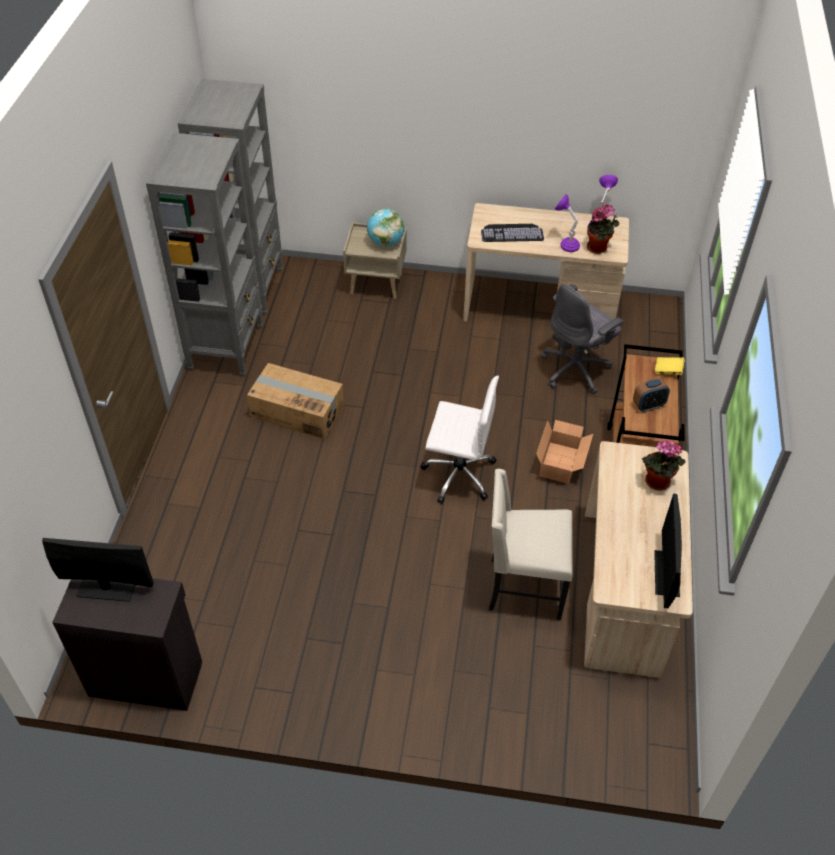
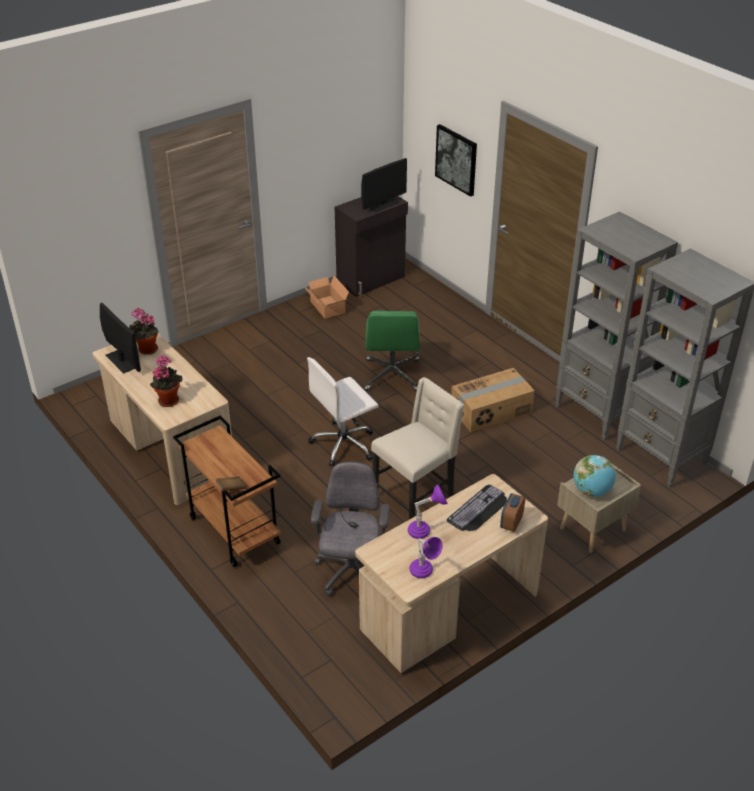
camera: 135 degrees right, 10 degrees down
(40, 445) = (456, 159): none -> picture
(322, 513) = (392, 376): none -> green office chair
(523, 587) = (233, 415): beige chair -> beige chair (415, 496)
(561, 462) = (286, 496): cardboard box -> cardboard box (326, 308)
(598, 248) = (393, 547): potted plant -> potted plant (146, 350)
(648, 406) = (222, 454): alarm clock -> alarm clock (511, 523)
(668, 371) = (231, 489): yellow book -> brown book

